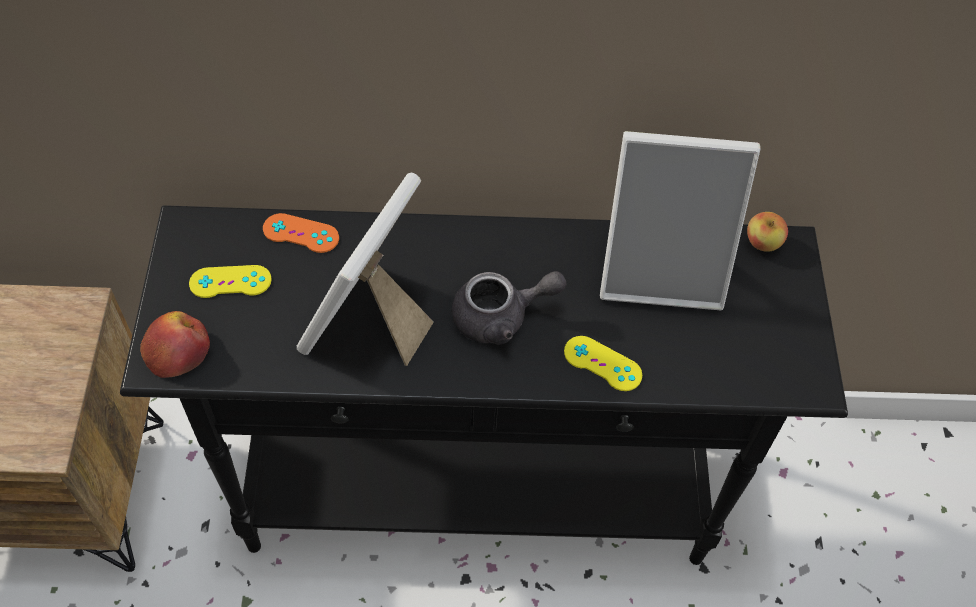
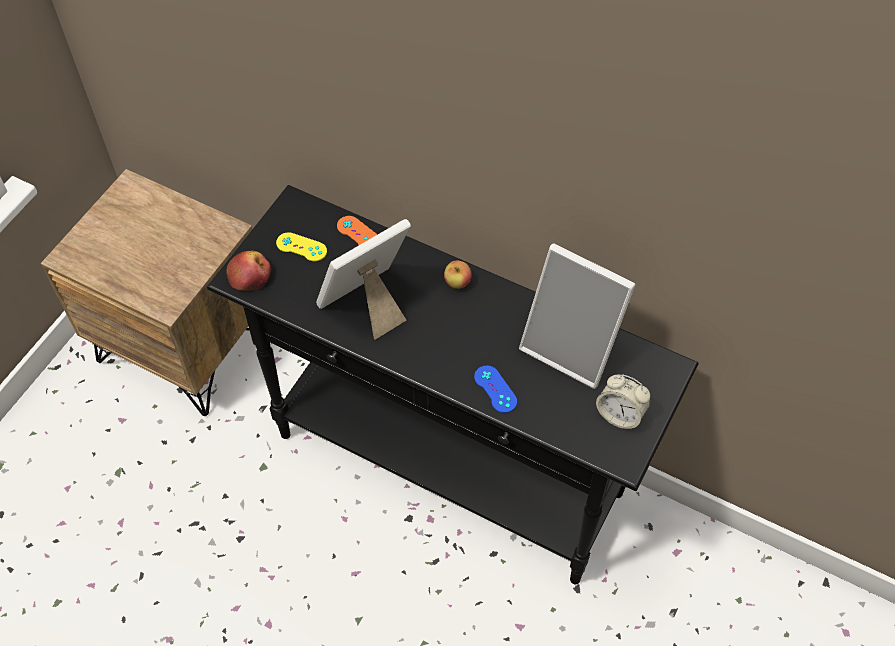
camera: 30 degrees right, 0 degrees up
(501, 317) = (450, 334): grey teapot -> none
(602, 363) = (495, 389): yellow game controller -> blue game controller
(762, 243) = (652, 358): apple -> apple (457, 282)
(771, 329) = (620, 414): none -> alarm clock

